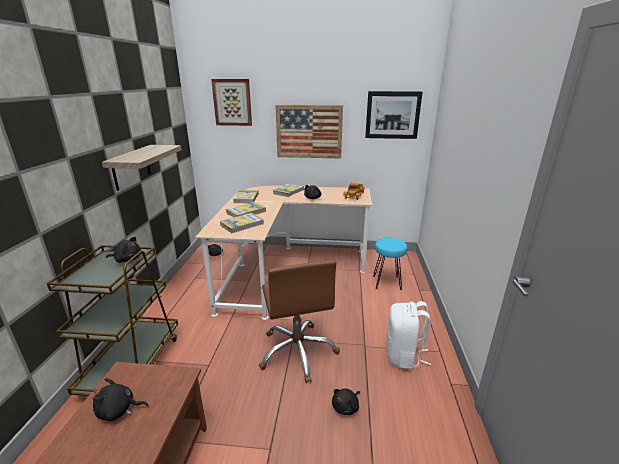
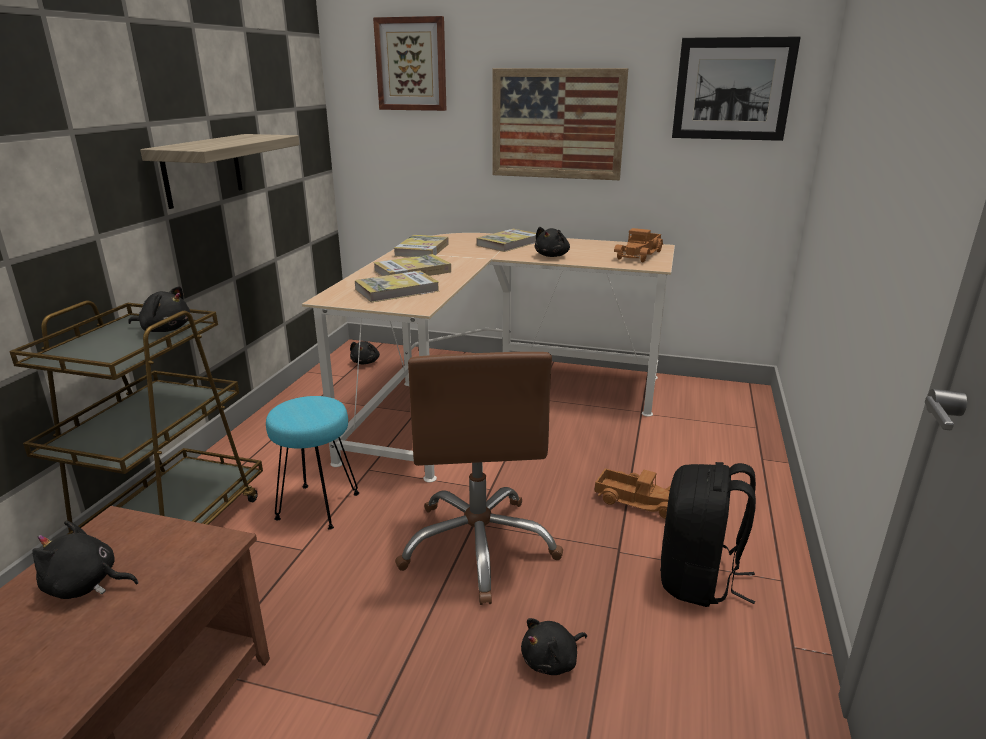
camera: 10 degrees right, 0 degrees up
(368, 318) = (638, 500): none -> toy truck
(387, 282) = (695, 438): turquoise stool -> turquoise stool (319, 507)
(403, 356) = (698, 579): white backpack -> black backpack

